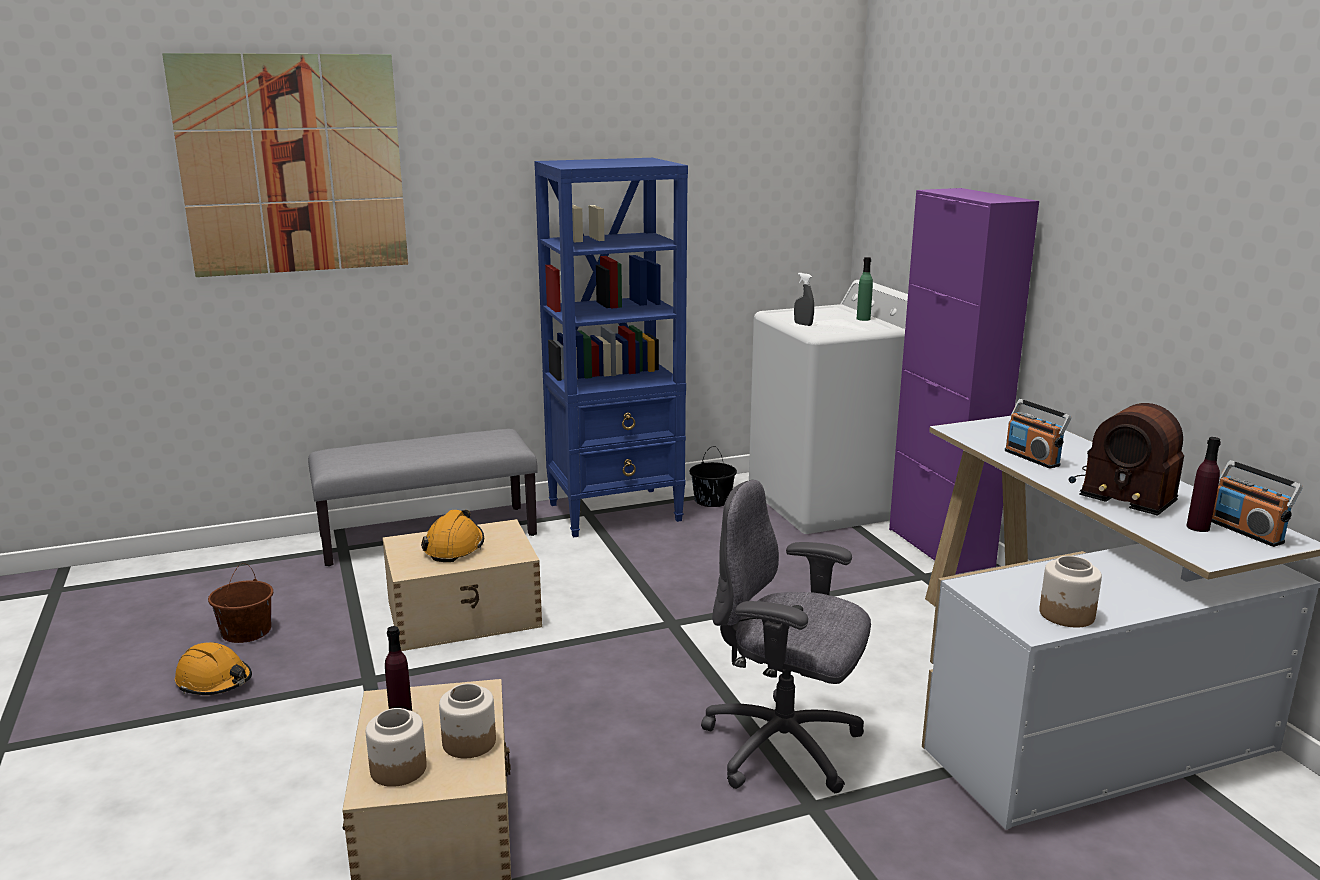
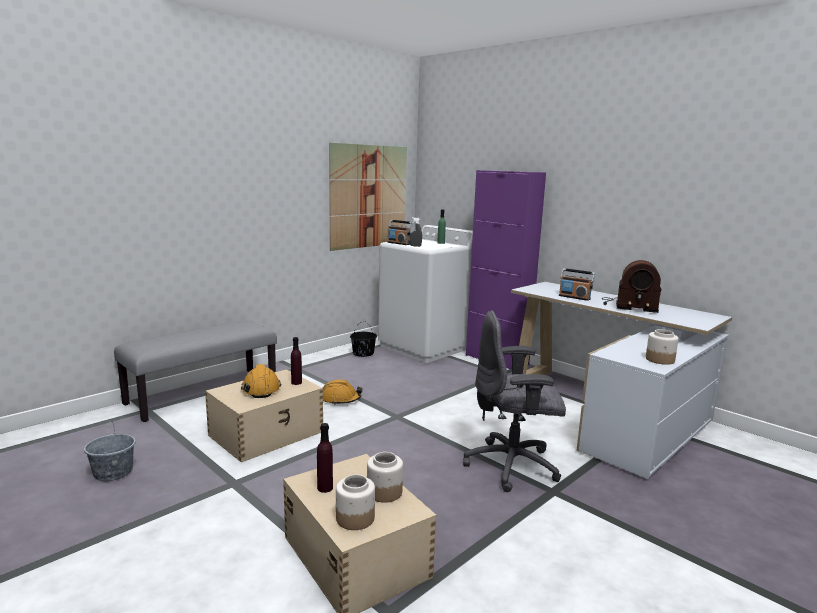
camera: 25 degrees left, 5 degrees down
(214, 681) = (114, 509): orange hard hat -> orange hard hat (340, 399)
(246, 631) = (113, 472): brown bucket -> grey bucket
(293, 165) = (104, 143): picture -> picture (369, 196)
(616, 512) = (313, 366): blue bookcase -> none
(1198, 527) = (678, 315): purple bottle -> purple bottle (296, 382)
(1246, 532) = (697, 315): radio -> radio (398, 243)

